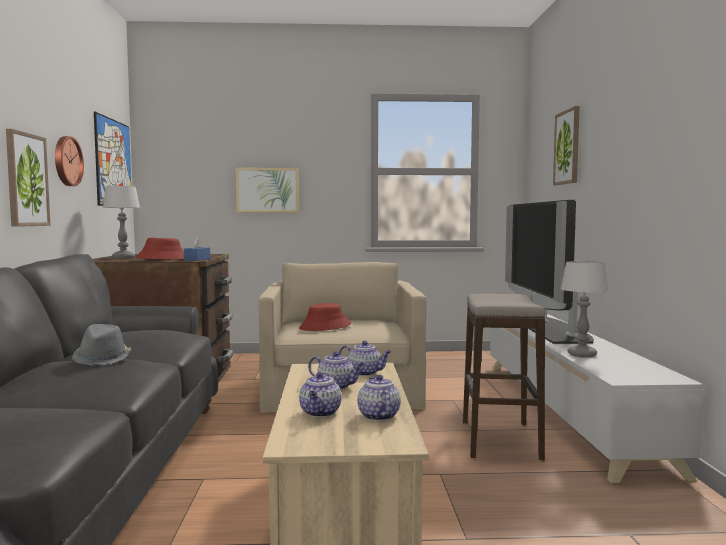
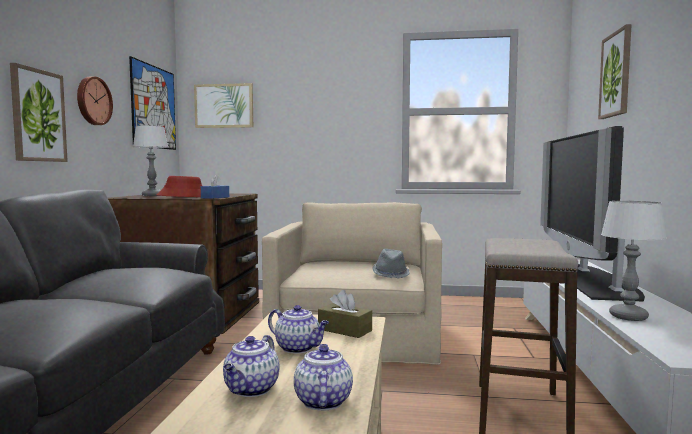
camera: 10 degrees right, 0 degrees up
(102, 359) = (57, 299): grey hat -> grey hat (391, 274)
(267, 190) = (300, 132): picture -> picture (224, 106)
(325, 326) = (337, 269): red hat -> none
(365, 373) = (345, 330): teapot -> brown tissue box

